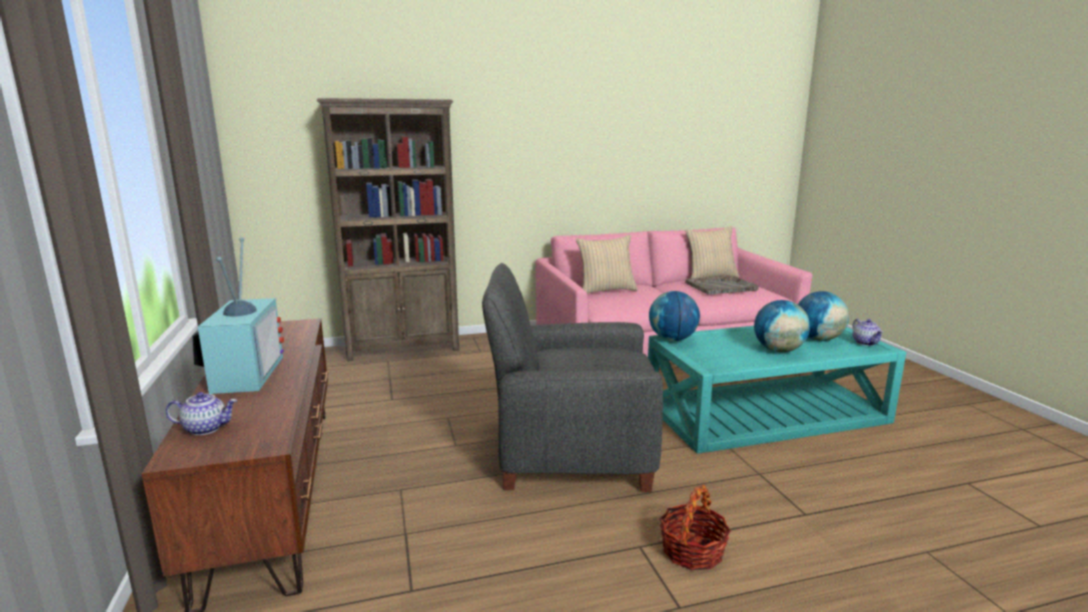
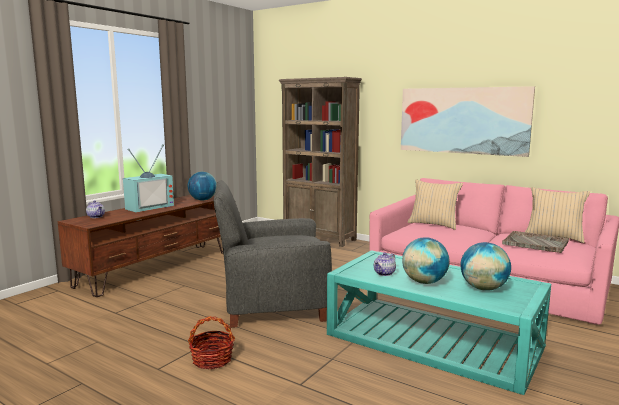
camera: 50 degrees right, 5 degrees down
(572, 452) = (272, 304): grey armchair -> grey armchair turned 60 degrees counterclockwise
(587, 159) = (462, 120): none -> picture
(672, 339) = (376, 255): globe -> globe (203, 200)
(866, 343) = (515, 303): teapot -> teapot (384, 273)

